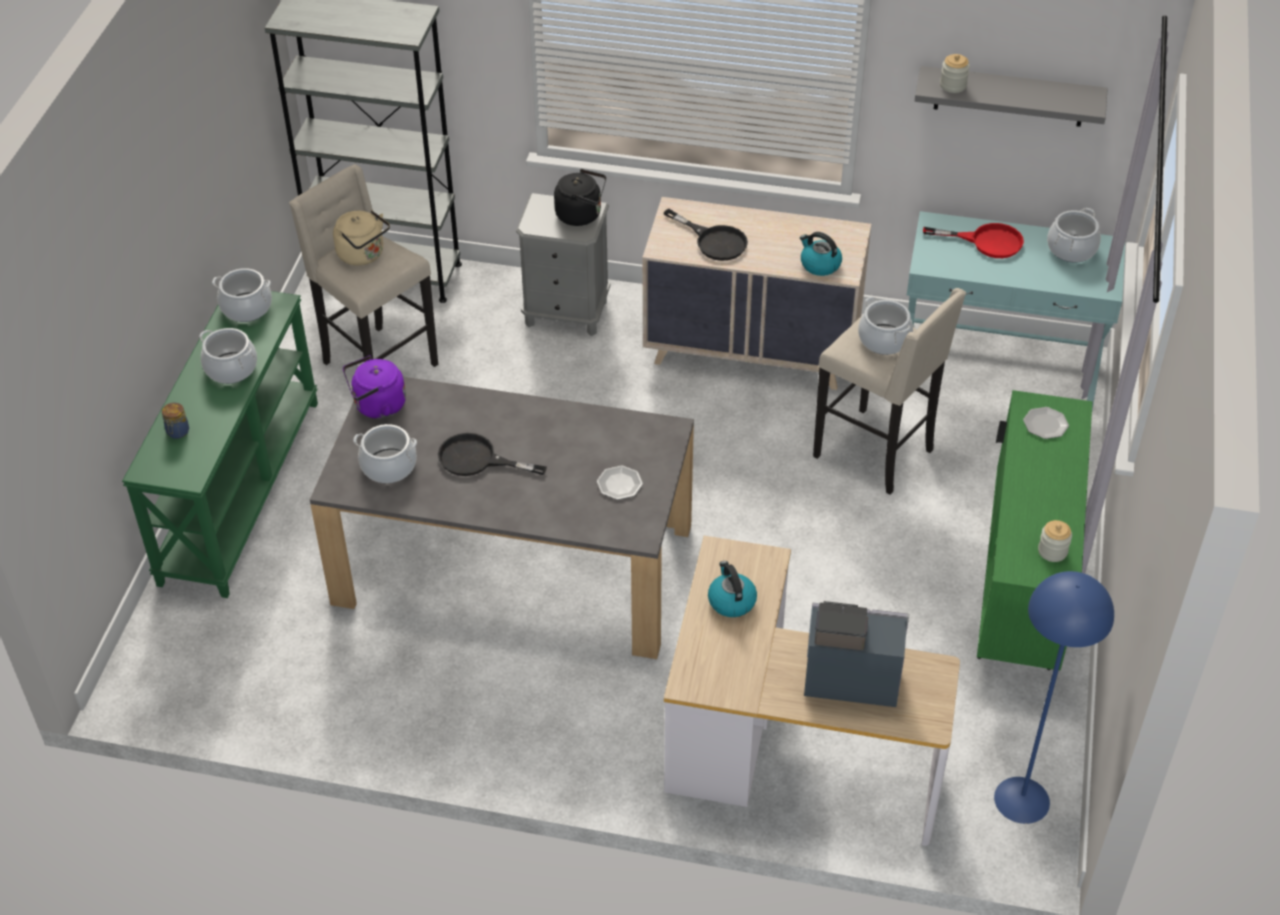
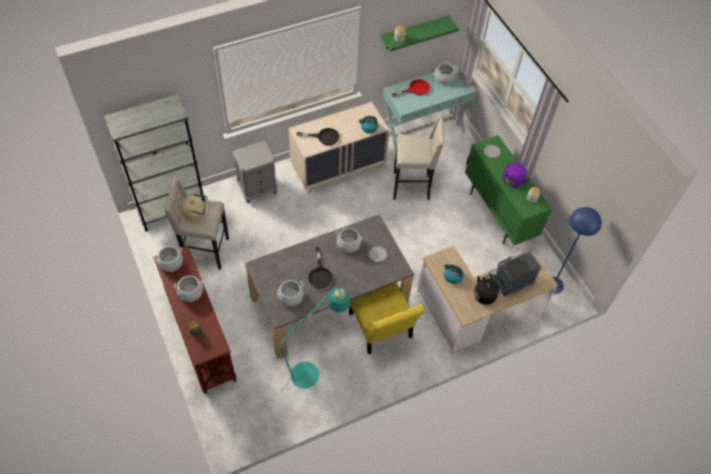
camera: 40 degrees left, 10 degrees up
(239, 490) = (199, 335): green console table -> brown console table
(369, 658) = (311, 370): none -> turquoise floor lamp
(377, 406) = (263, 275): purple kettle -> purple kettle (512, 181)
(477, 459) = (320, 274): black frying pan -> black frying pan turned 75 degrees counterclockwise
(568, 667) = (381, 329): none -> yellow chair
(581, 215) = (260, 150): black kettle -> black kettle (486, 295)
(884, 339) = (415, 146): cooking pot -> cooking pot (348, 244)
(1010, 96) = (414, 32): grey shelf -> green shelf

